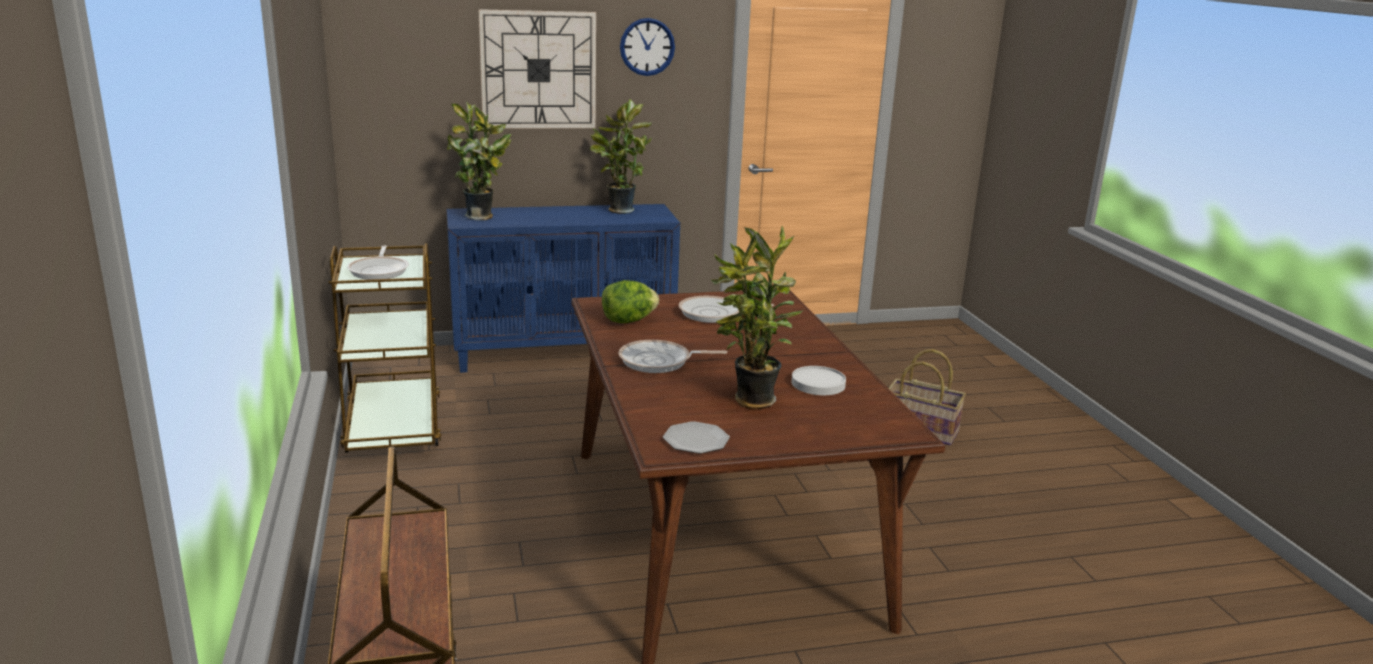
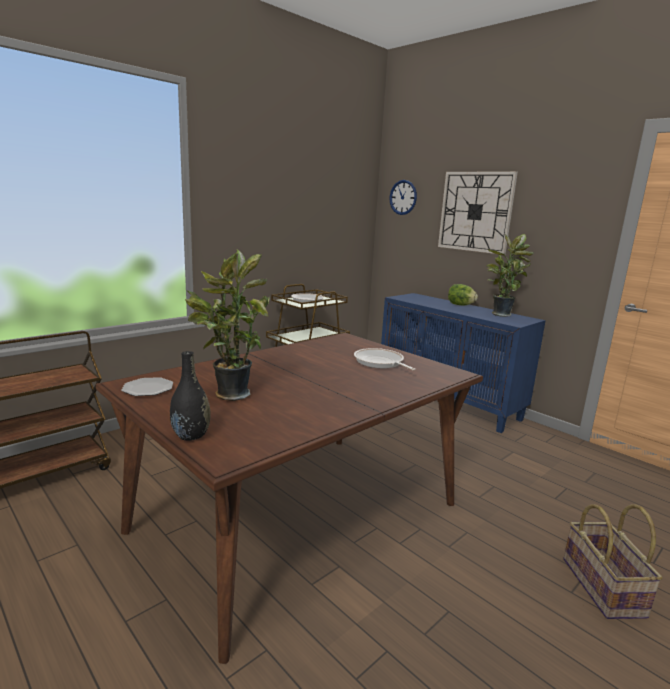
camera: 60 degrees right, 5 degrees down
(482, 217) = (415, 298): potted plant -> none
(628, 321) = (327, 346): lettuce -> lettuce (460, 305)
(647, 47) = (552, 197): wall clock -> wall clock (403, 197)
(659, 362) = (270, 362): frying pan -> none
(818, 384) = (292, 410): white plate -> none
(849, 437) = (191, 435): none -> black vase

